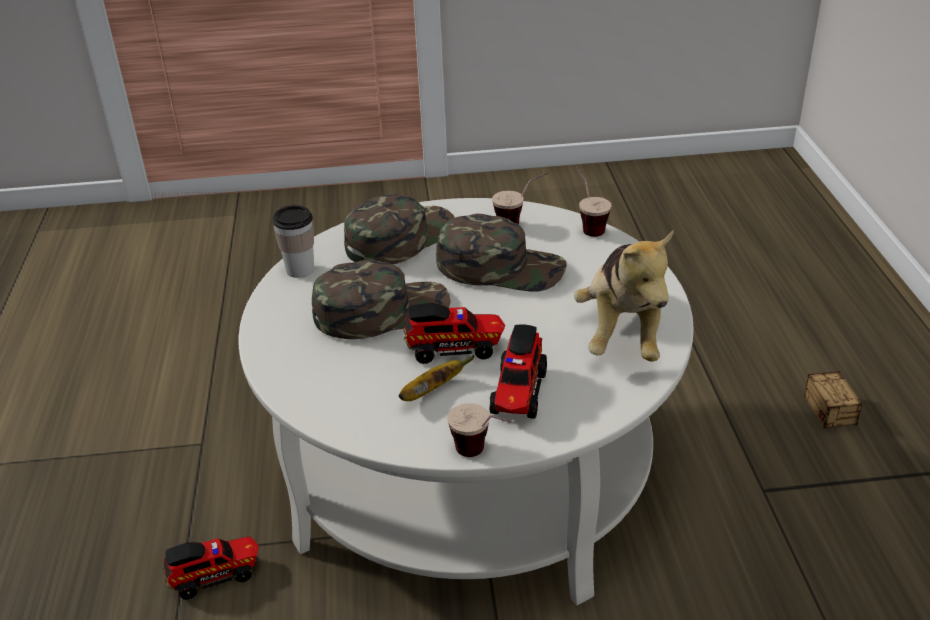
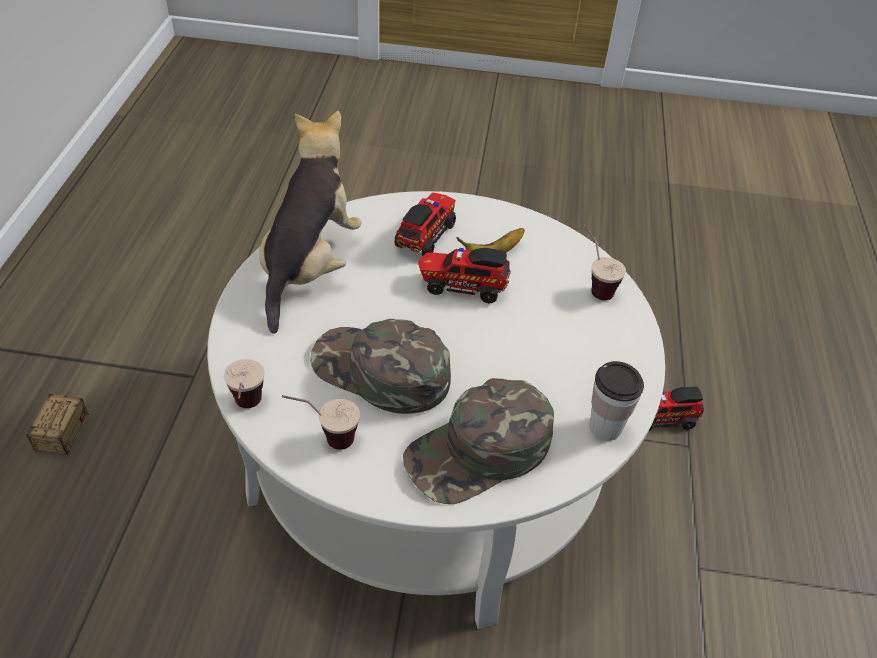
camera: 170 degrees left, 10 degrees up
(382, 310) = (520, 345): green cap -> none
(482, 456) = (470, 200): cup -> cup (593, 285)

